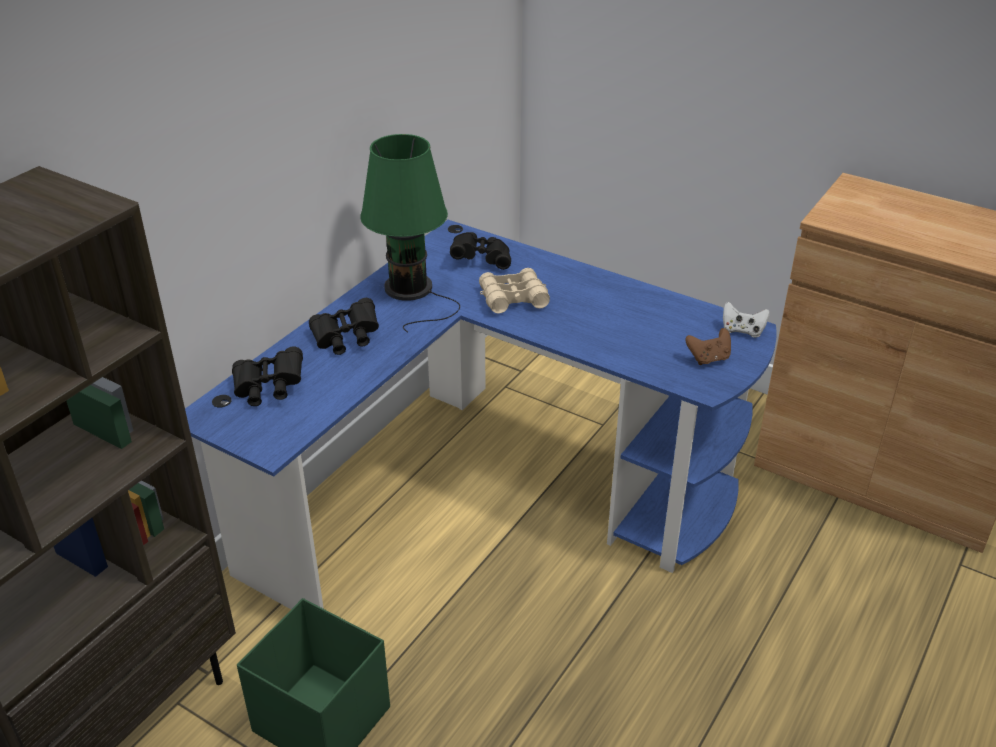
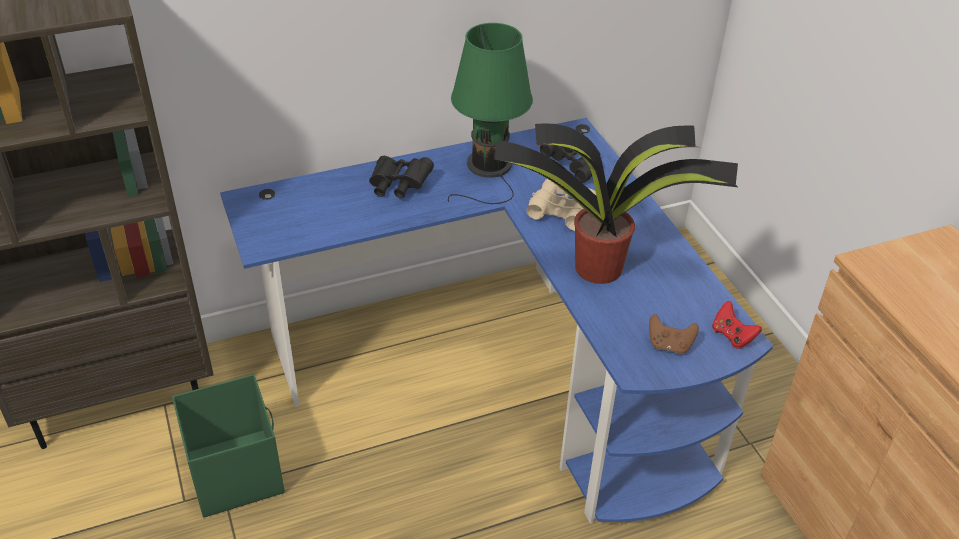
camera: 35 degrees right, 5 degrees up
(268, 389) = (304, 200): black binoculars -> none
(594, 327) = (601, 268): none -> potted plant
(742, 331) = (732, 336): white game controller -> red game controller

